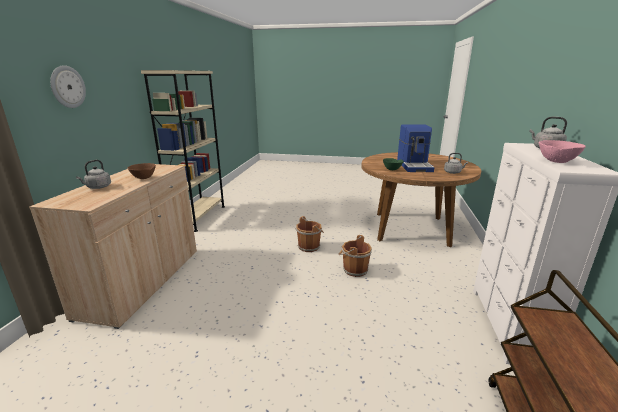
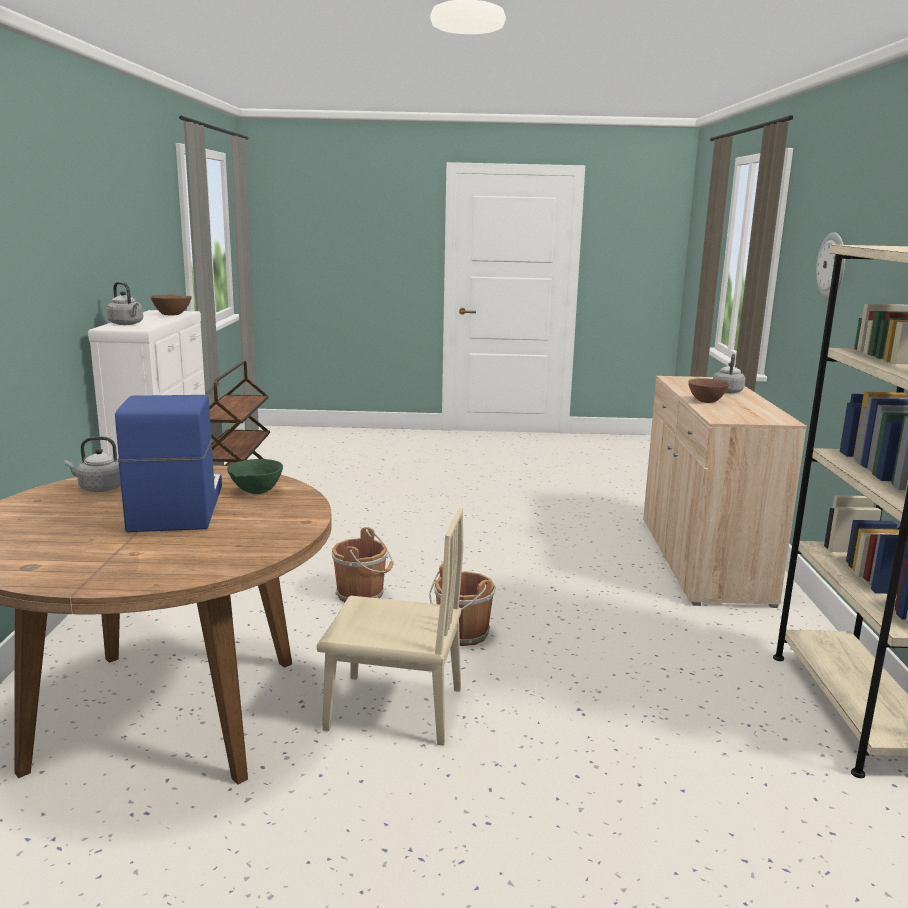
camera: 170 degrees right, 5 degrees down
(339, 225) = (394, 709): none -> beige chair
(556, 162) = (172, 315): pink bowl -> brown bowl

